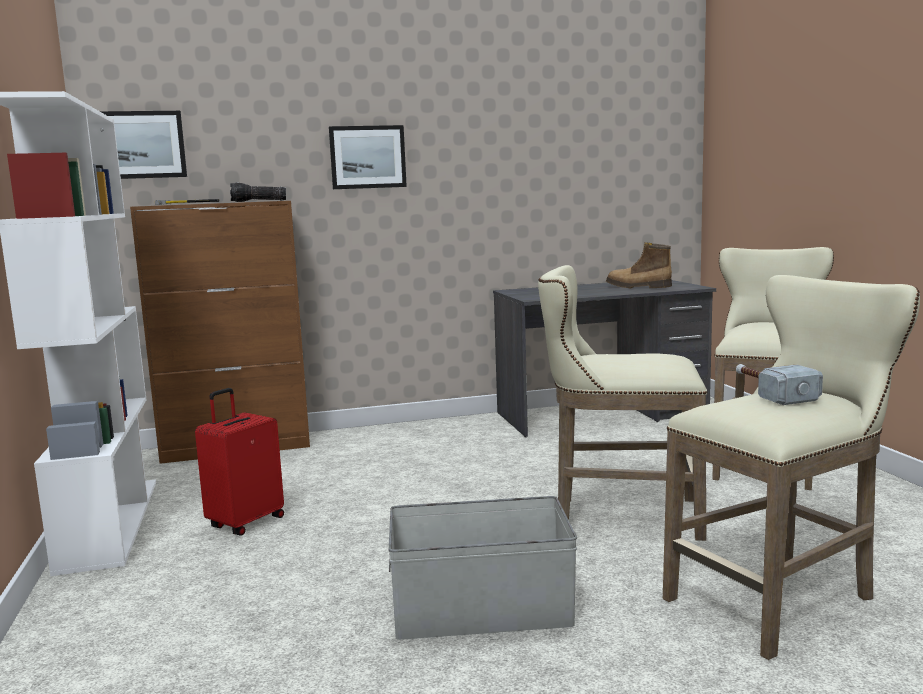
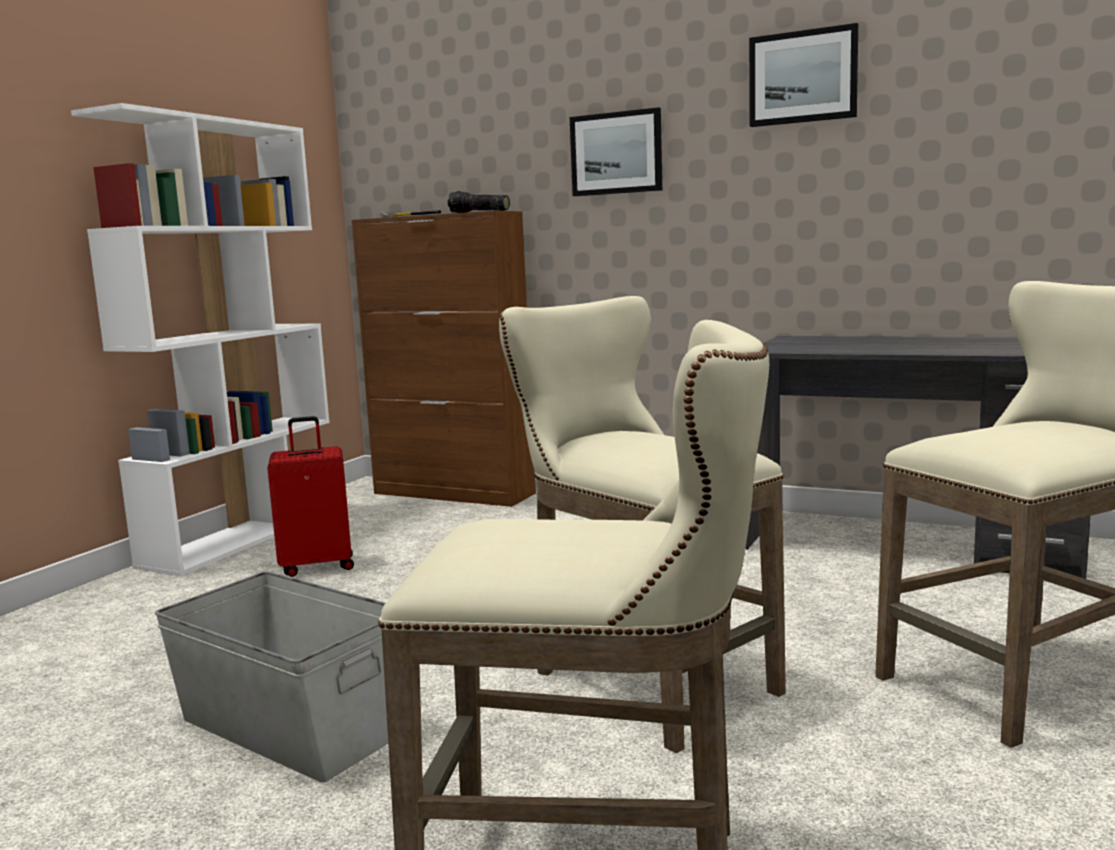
camera: 40 degrees right, 0 degrees up
(142, 145) = (392, 153): picture -> picture (803, 77)
(638, 287) = (978, 346): boot -> none
(769, 392) = (589, 519): hammer -> none

